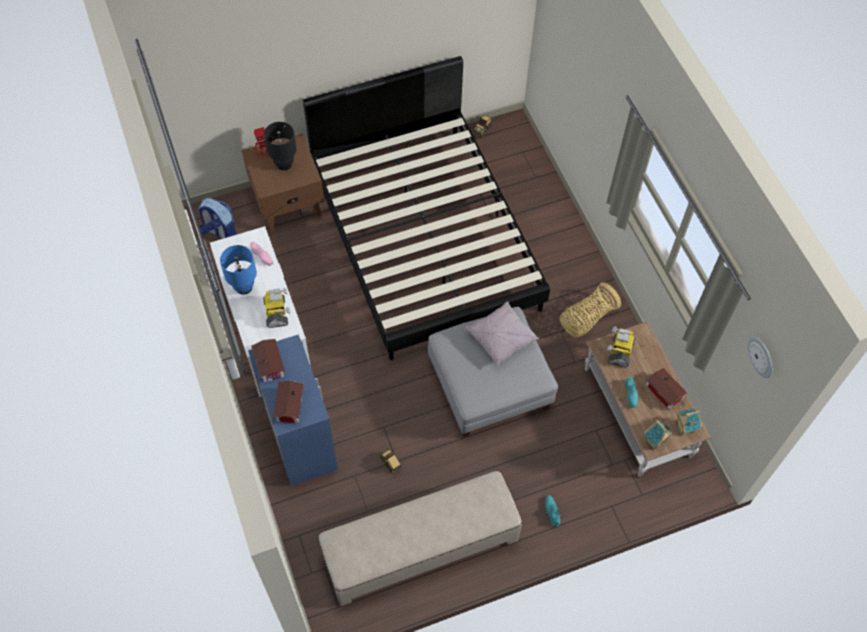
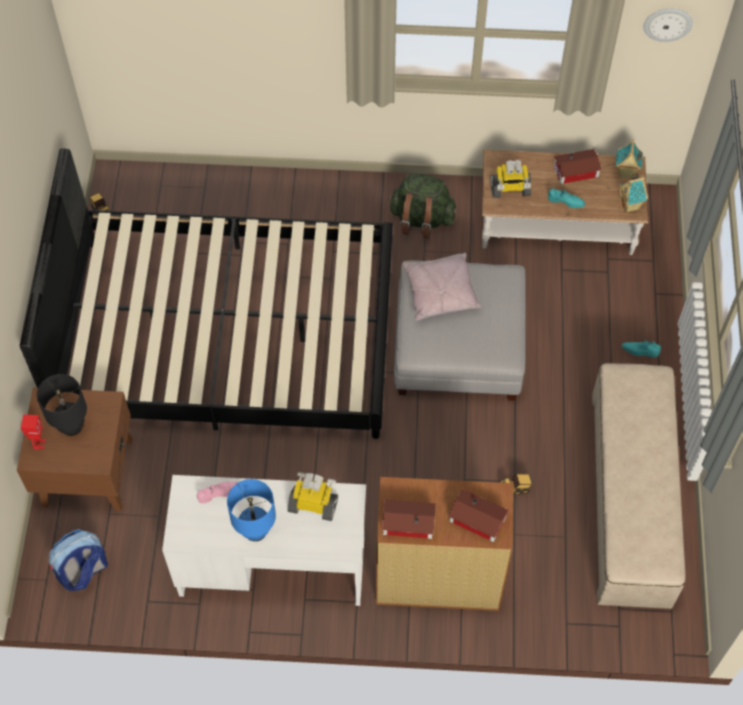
camera: 65 degrees left, 0 degrees up
(300, 437) = (437, 576): blue cabinet -> brown cabinet
(586, 319) = (421, 219): basket -> green backpack
(620, 351) = (509, 189): toy robot -> toy robot turned 45 degrees counterclockwise

